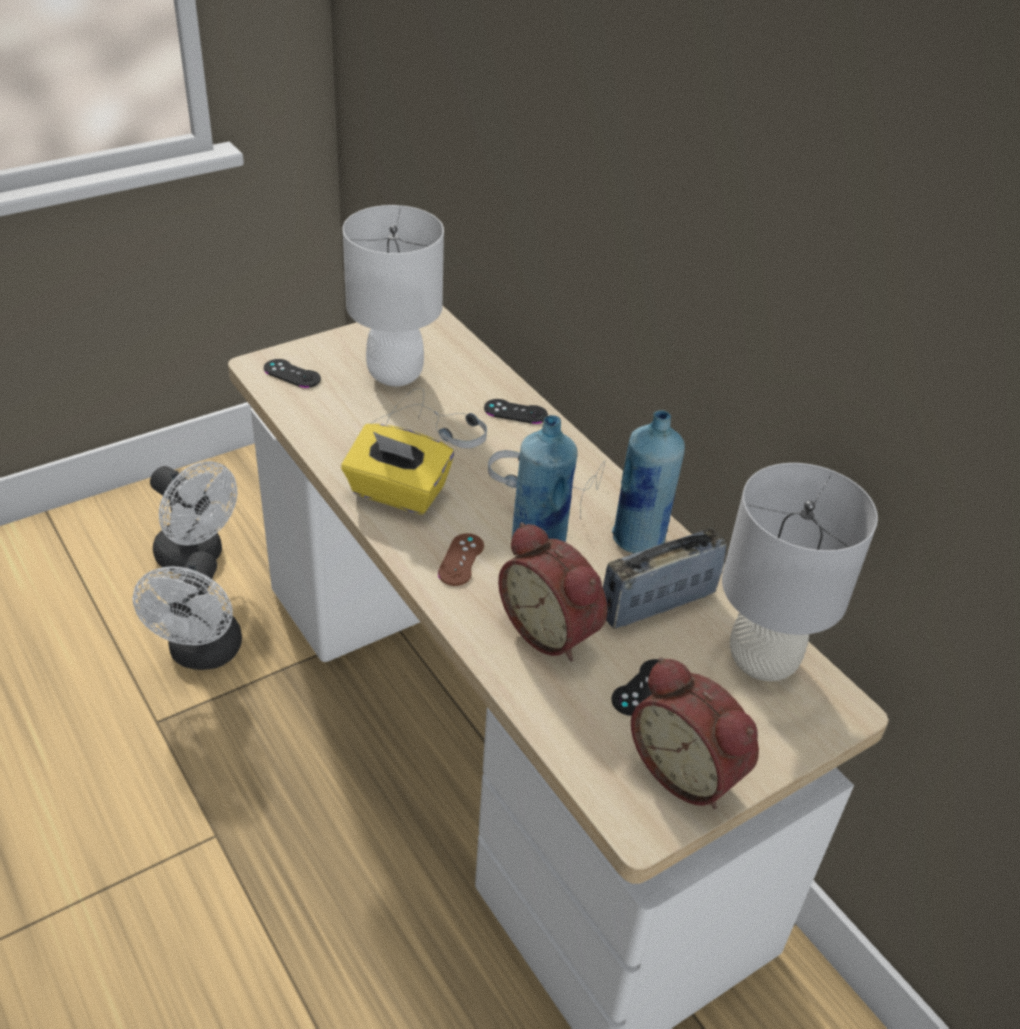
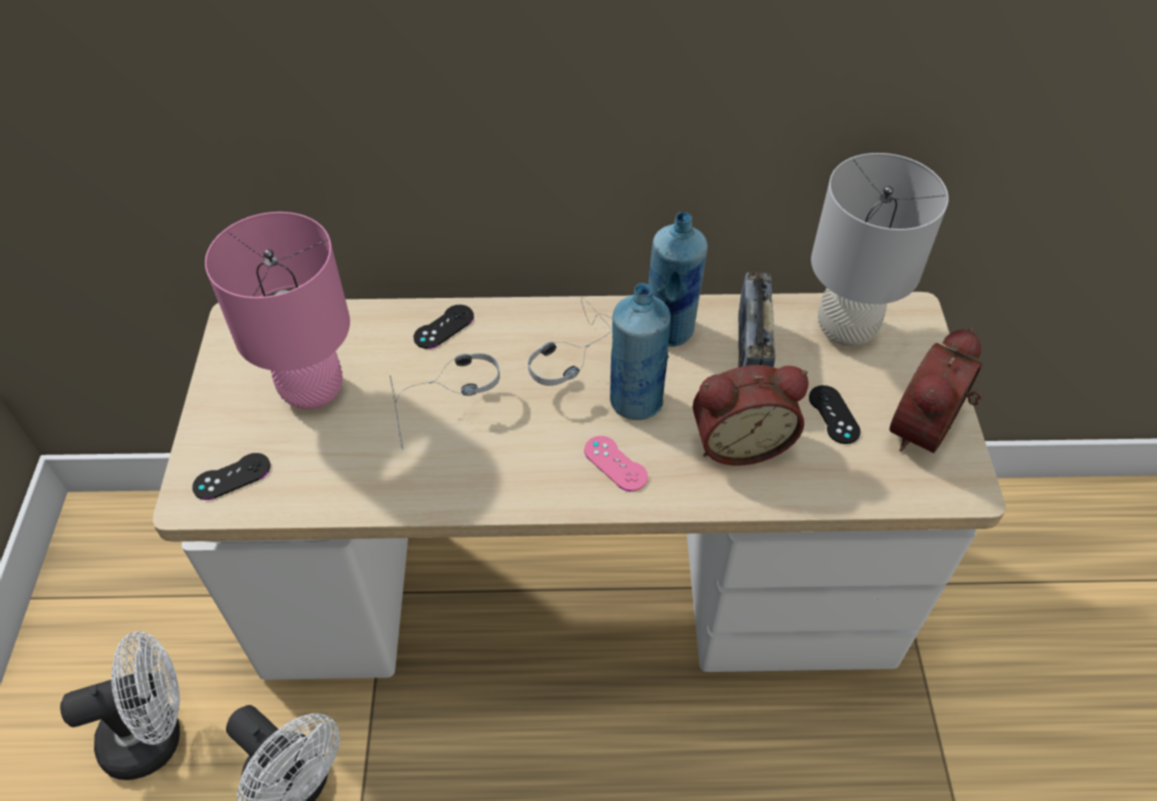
camera: 55 degrees left, 10 degrees up
(392, 376) = (310, 393): white table lamp -> pink table lamp
(397, 492) = (491, 470): yellow tissue box -> none
(461, 560) = (615, 463): brown game controller -> pink game controller
(689, 770) = (928, 431): alarm clock -> alarm clock turned 135 degrees clockwise

